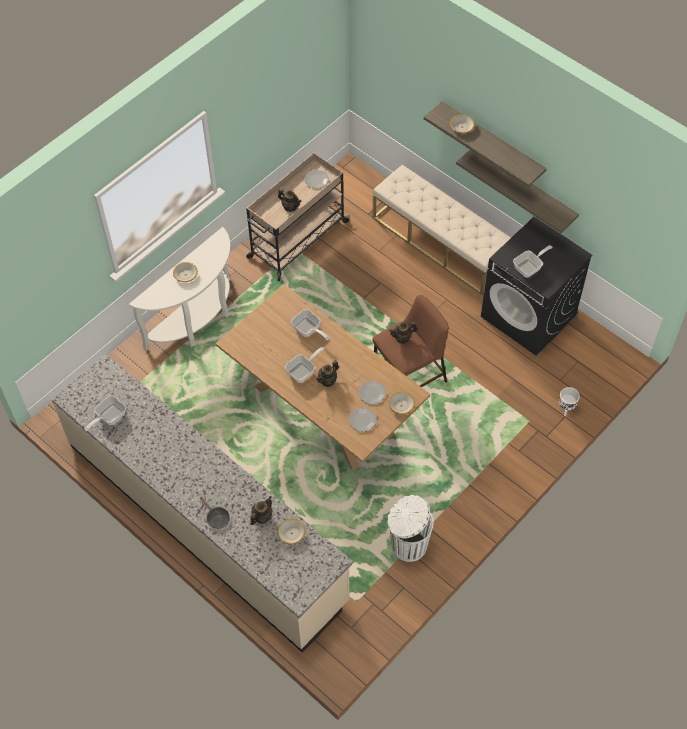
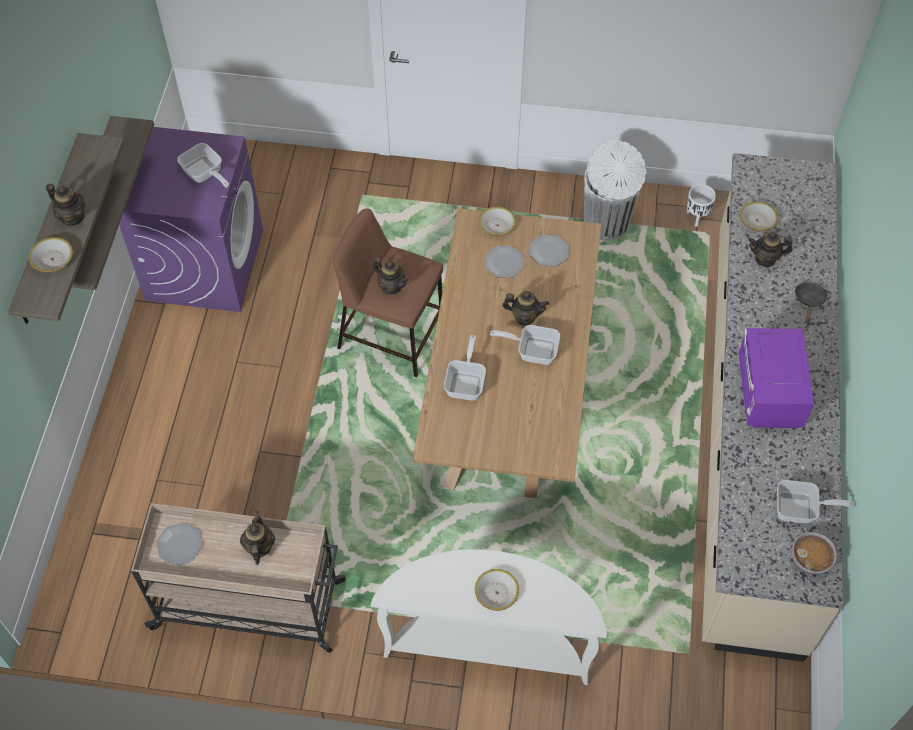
camera: 125 degrees left, 0 degrees up
(82, 402) = (810, 559): none -> bowl
(179, 451) = (768, 394): none -> purple microwave
(440, 242) = (140, 419): beige bench -> none
(485, 144) = (72, 217): none -> teapot
(529, 316) = (204, 264): black washing machine -> purple washing machine
(530, 267) = (205, 174): frying pan -> frying pan turned 150 degrees counterclockwise
(565, 409) = (319, 171): white planter -> white planter (697, 217)

